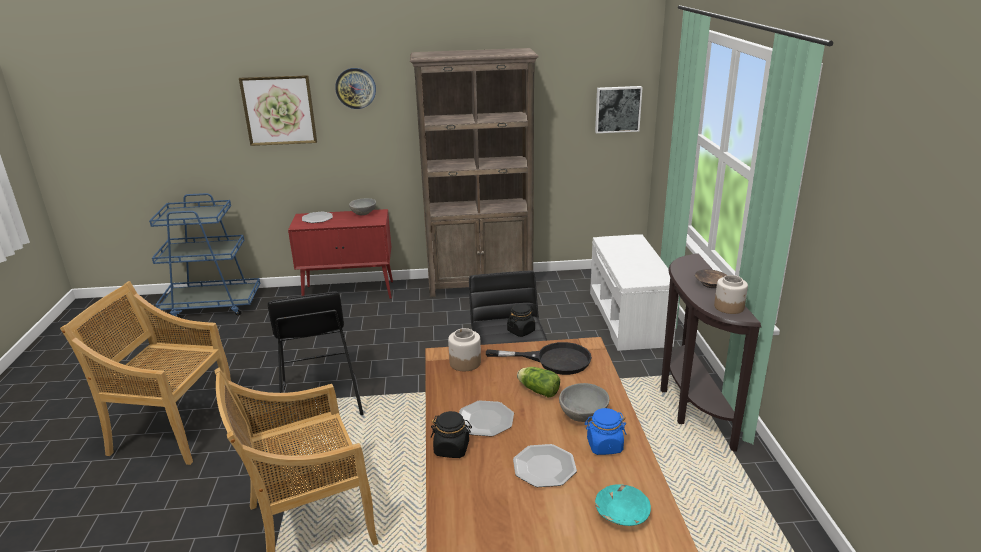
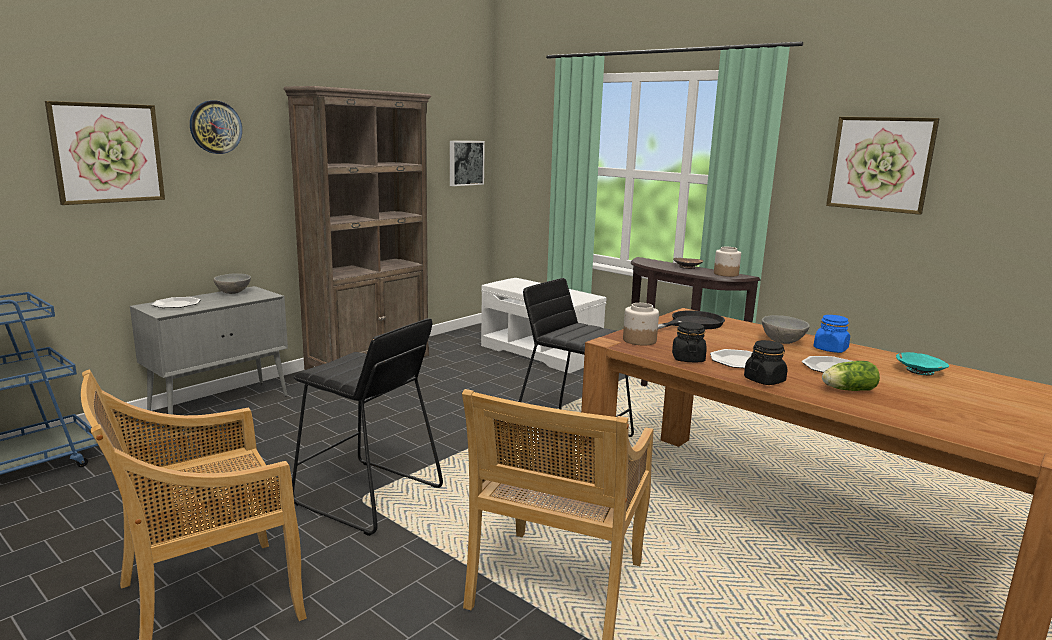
camera: 45 degrees left, 10 degrees down
(349, 292) = (221, 404): red cabinet -> grey cabinet
(521, 331) = (593, 331): black jar -> black jar (688, 359)
(537, 390) = (724, 339): lettuce -> lettuce (846, 390)
(890, 230) = (880, 164): none -> picture

